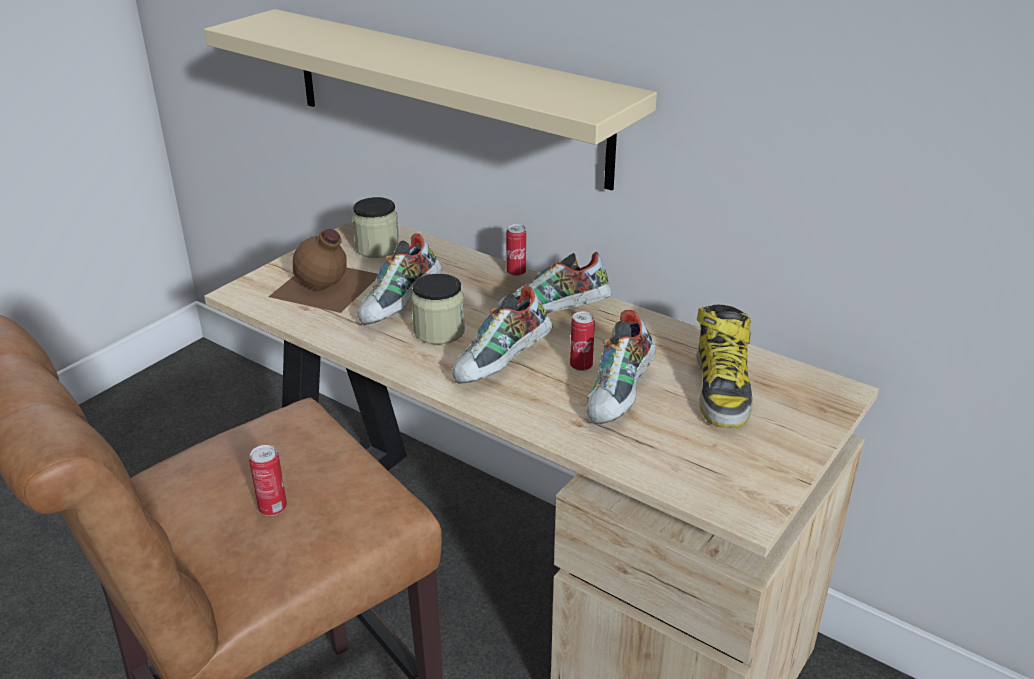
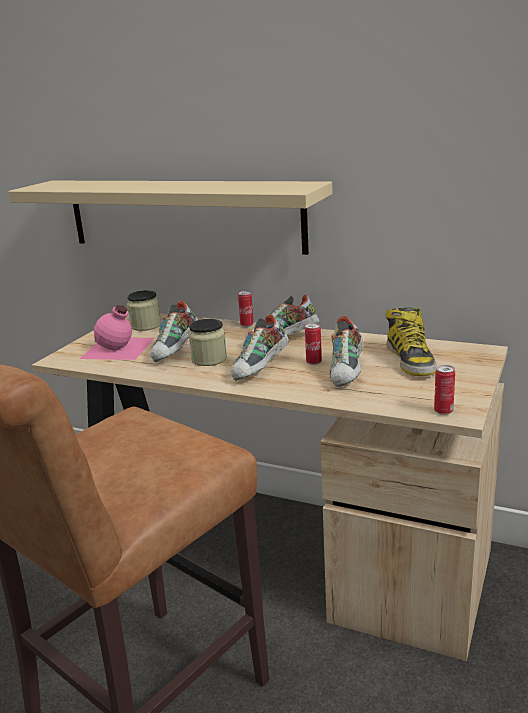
camera: 10 degrees left, 10 degrees down
(273, 508) = (136, 462): can -> can (443, 411)
(326, 286) = (118, 348): brown bottle -> pink bottle

